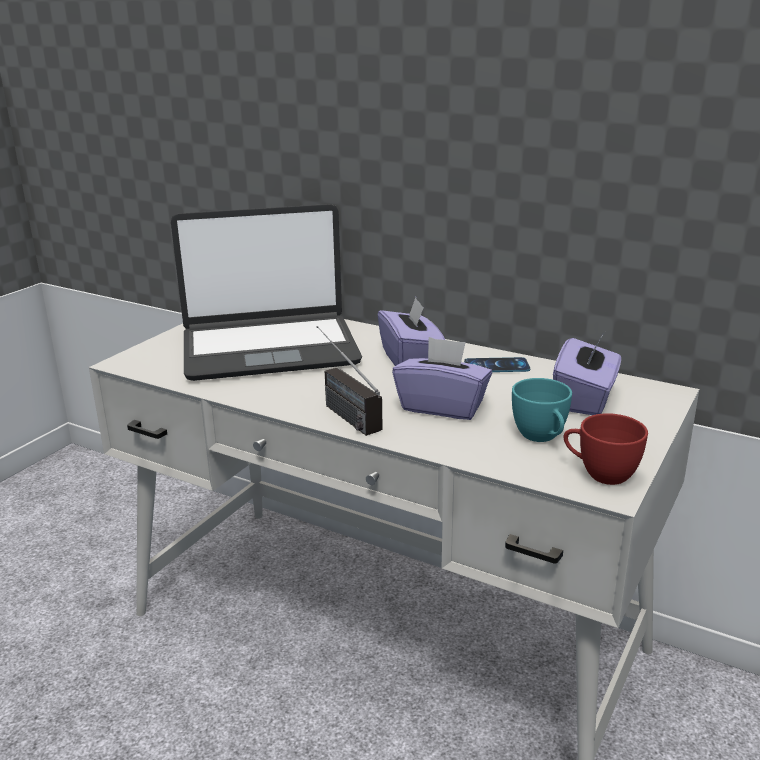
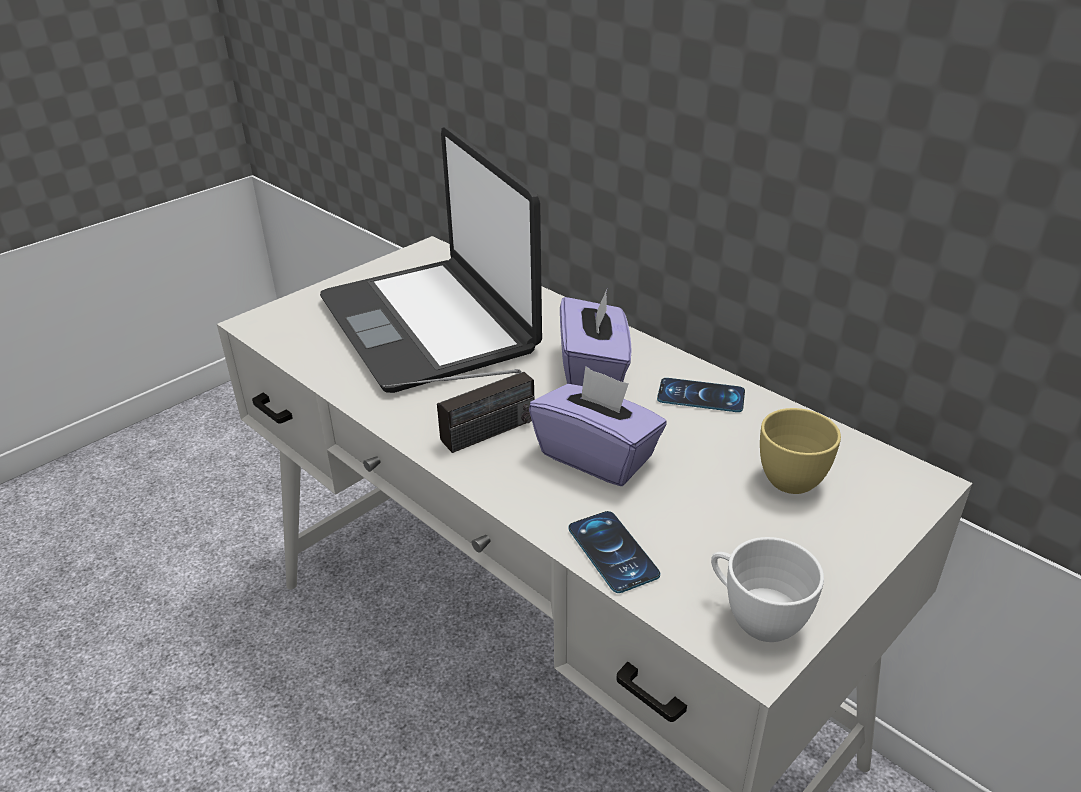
camera: 15 degrees right, 10 degrees up
(269, 348) = (430, 324): laptop -> laptop turned 60 degrees clockwise
(340, 410) = (466, 440): radio -> radio turned 105 degrees counterclockwise
(484, 455) = (612, 551): none -> phone
(542, 438) = (704, 535): turquoise cup -> none
(585, 399) = (795, 475): purple tissue box -> yellow cup
(600, 474) = (755, 617): red cup -> white cup

